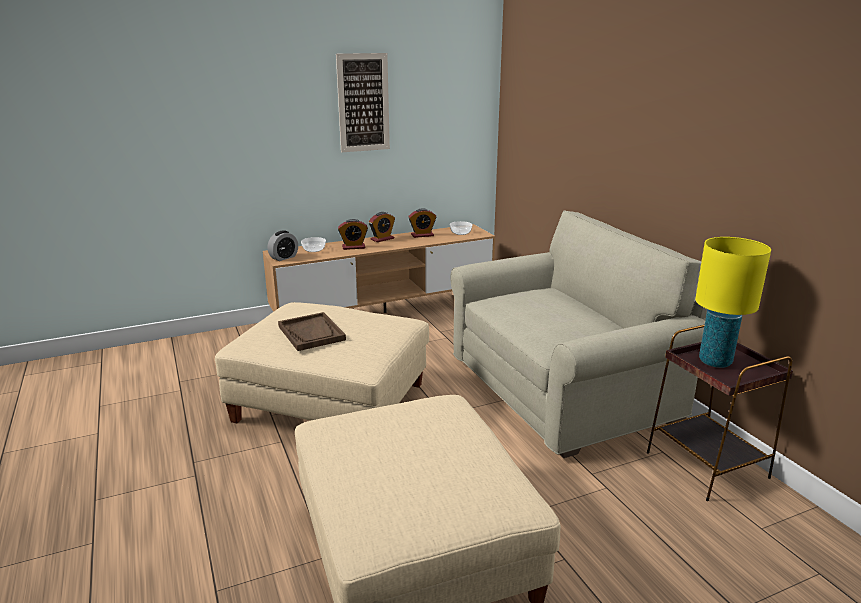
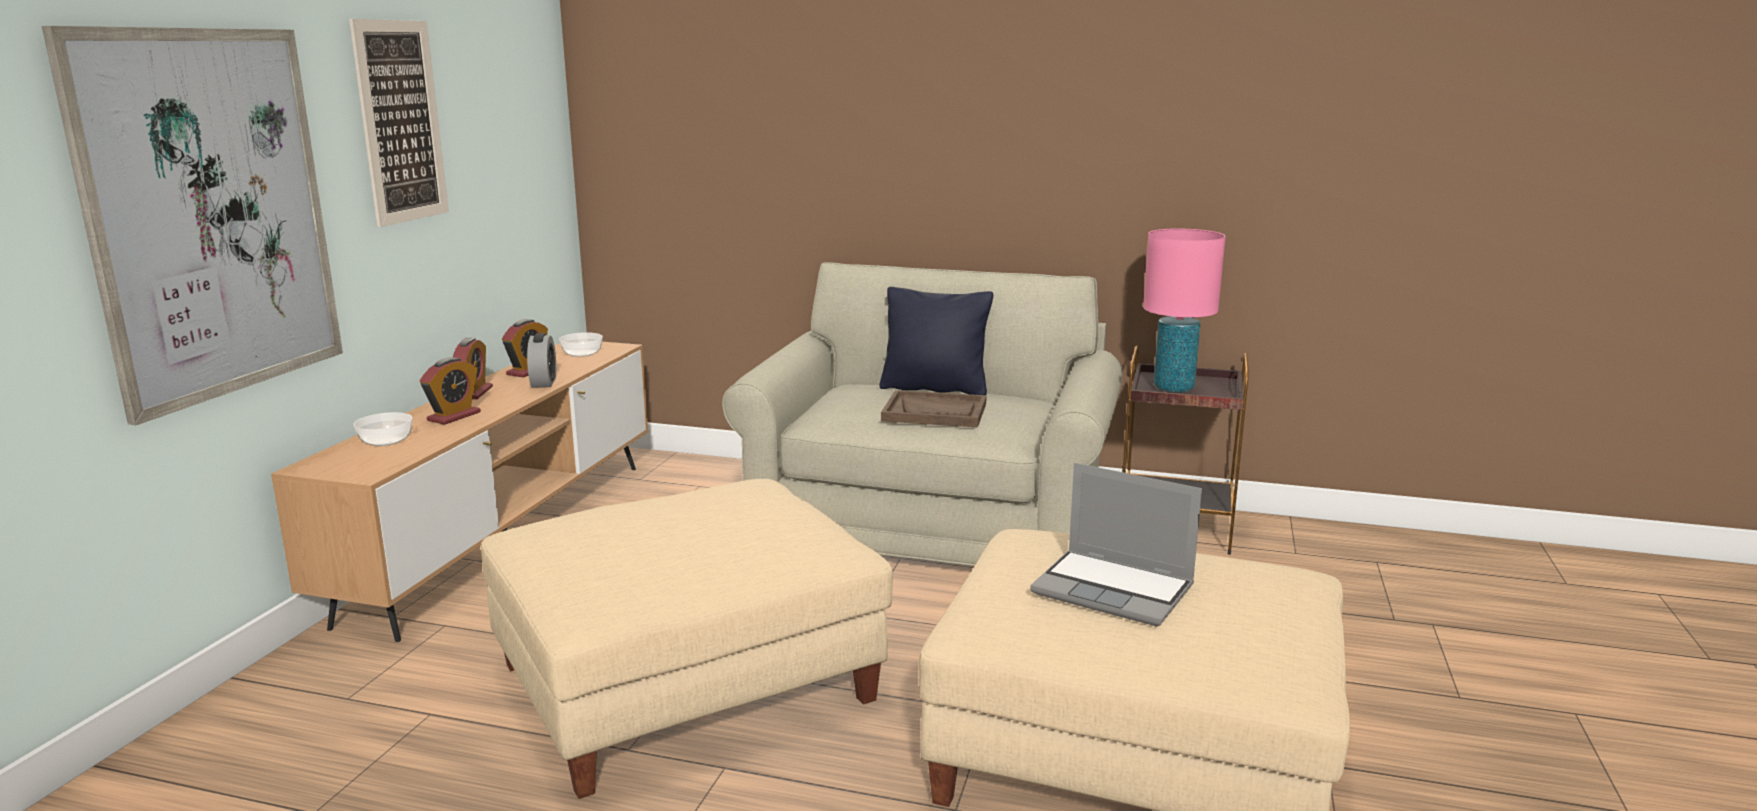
camera: 50 degrees left, 5 degrees down
(246, 139) = (210, 214): none -> picture
(284, 257) = (357, 468): alarm clock -> alarm clock (543, 382)
(311, 333) = (672, 548): brown tray -> brown tray (935, 412)
(406, 447) = (1115, 590): none -> laptop
(581, 306) = (935, 388): none -> black pillow
(715, 361) = (1173, 388): yellow table lamp -> pink table lamp

